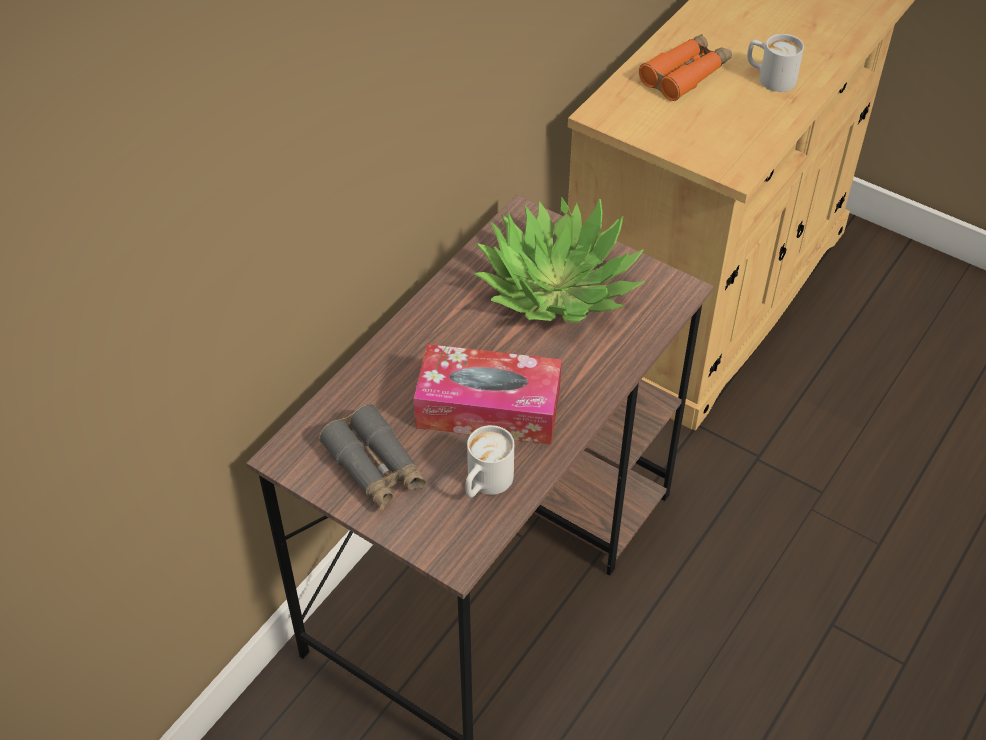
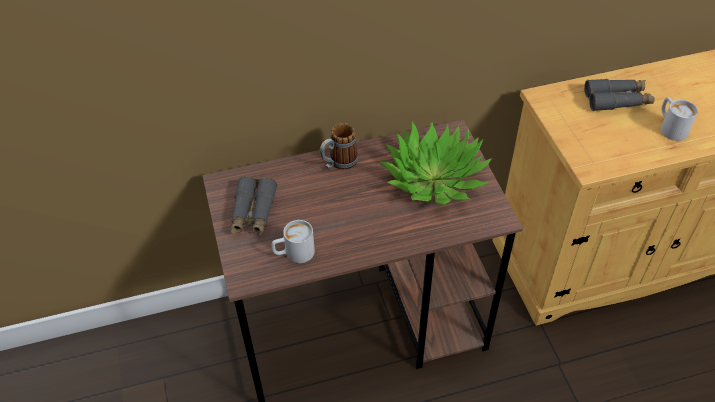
camera: 40 degrees right, 0 degrees up
(420, 337) = (338, 163): none -> mug
(488, 408) = (334, 218): tissue box -> none
(685, 74) = (617, 100): orange binoculars -> grey binoculars

